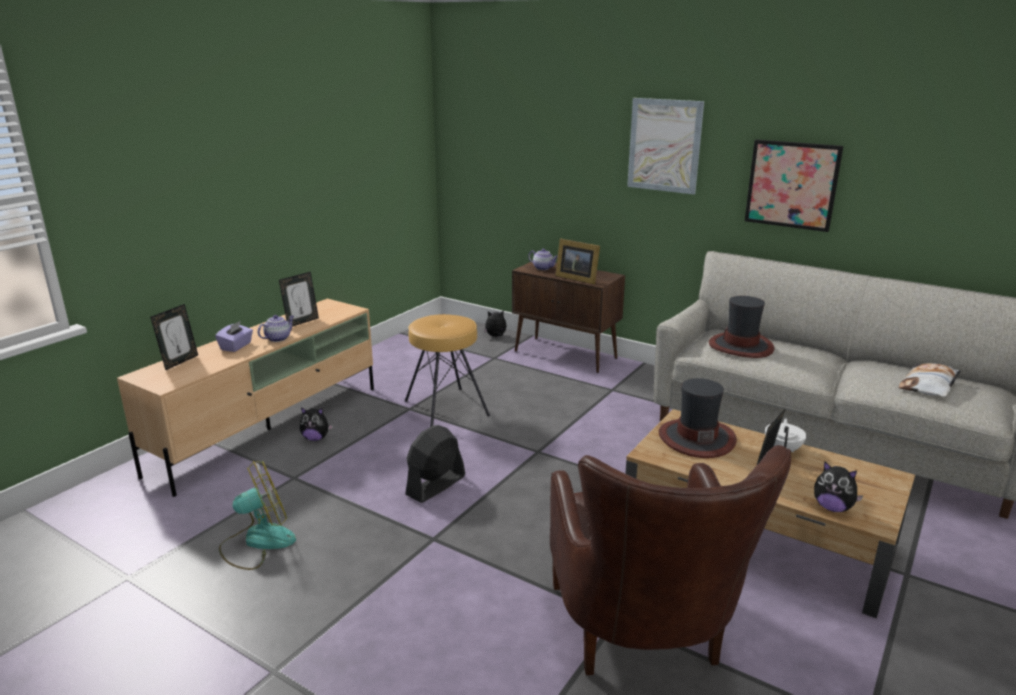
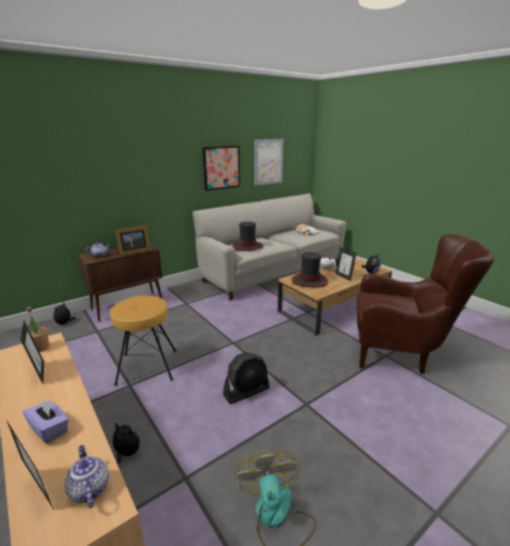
camera: 70 degrees left, 0 degrees up
(278, 338) = (65, 393): teapot -> teapot (89, 489)
(316, 438) = (126, 453): plush toy -> plush toy turned 90 degrees counterclockwise
(339, 310) = (40, 348): none -> potted plant
(435, 485) = (246, 391): black fan -> black fan turned 90 degrees counterclockwise
(664, 145) = (155, 157): picture -> picture (268, 162)

